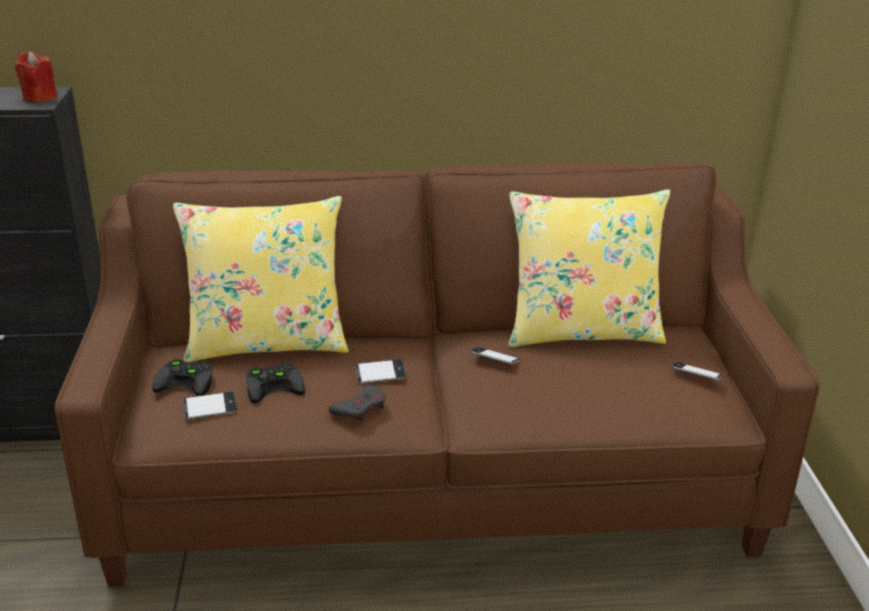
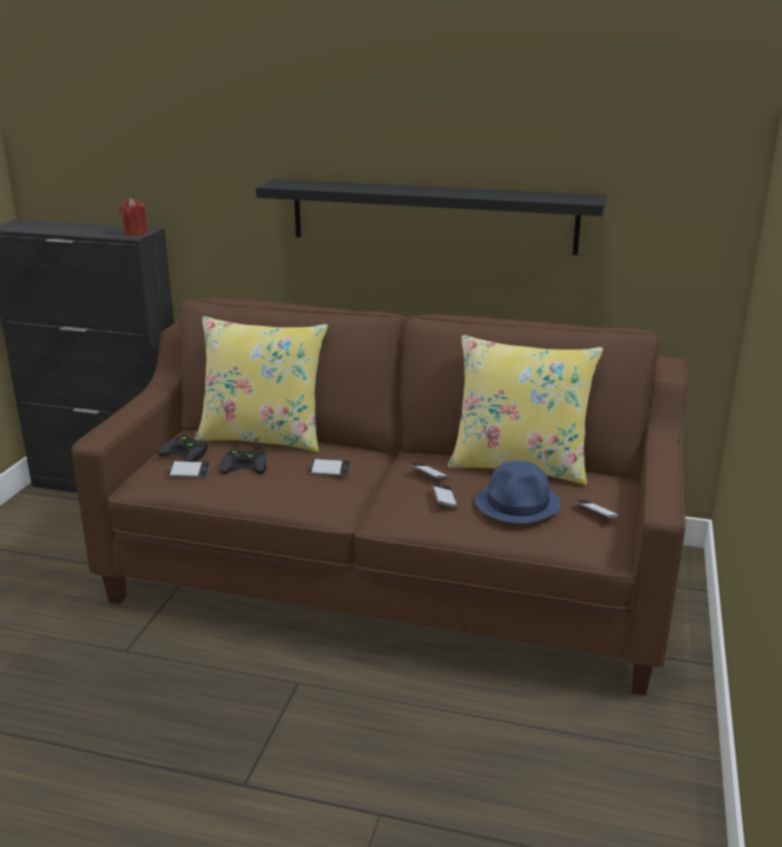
camera: 20 degrees right, 5 degrees down
(360, 408) = (297, 490): grey game controller -> none
(431, 47) = (432, 216): none -> black shelf
(532, 388) = (444, 498): none -> phone
(614, 380) = (518, 504): none -> blue hat

